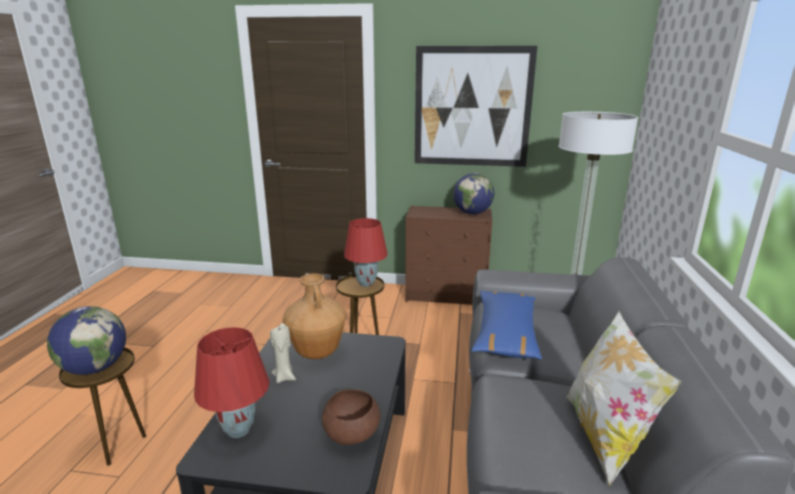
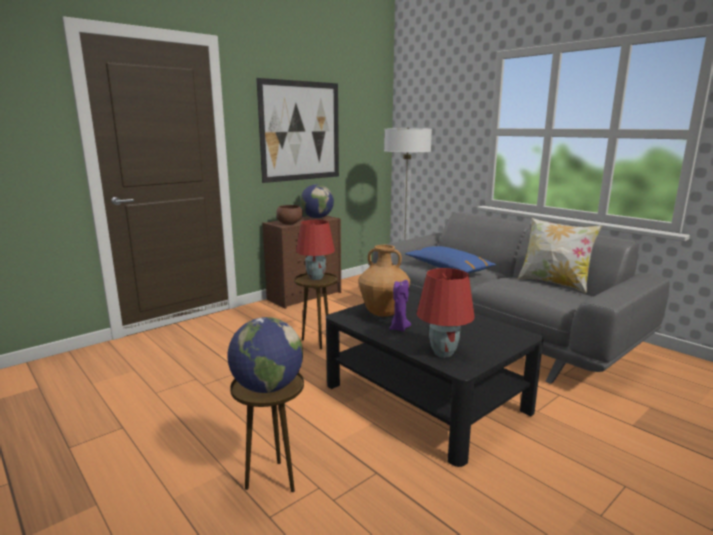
camera: 50 degrees left, 5 degrees down
(284, 377) = (399, 328): beige candle -> purple candle
(352, 435) = (489, 326): brown bowl -> brown bowl (290, 223)

